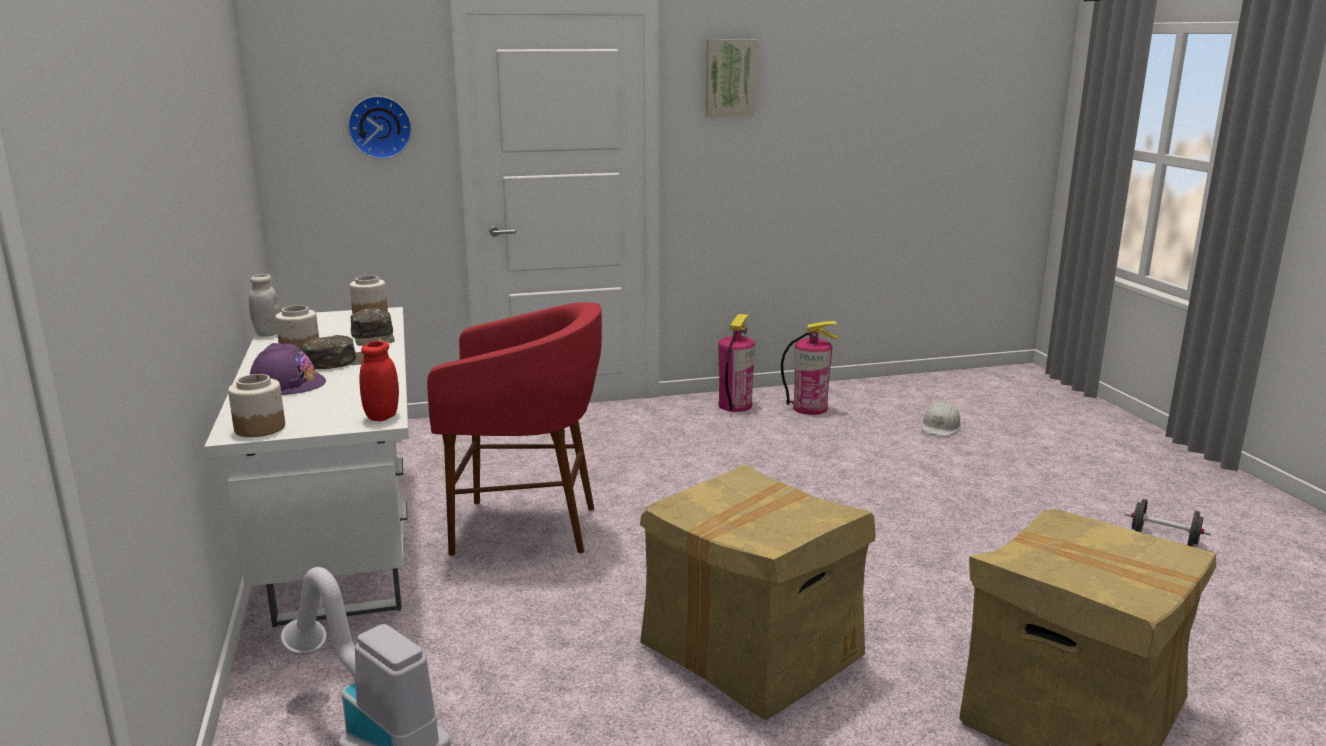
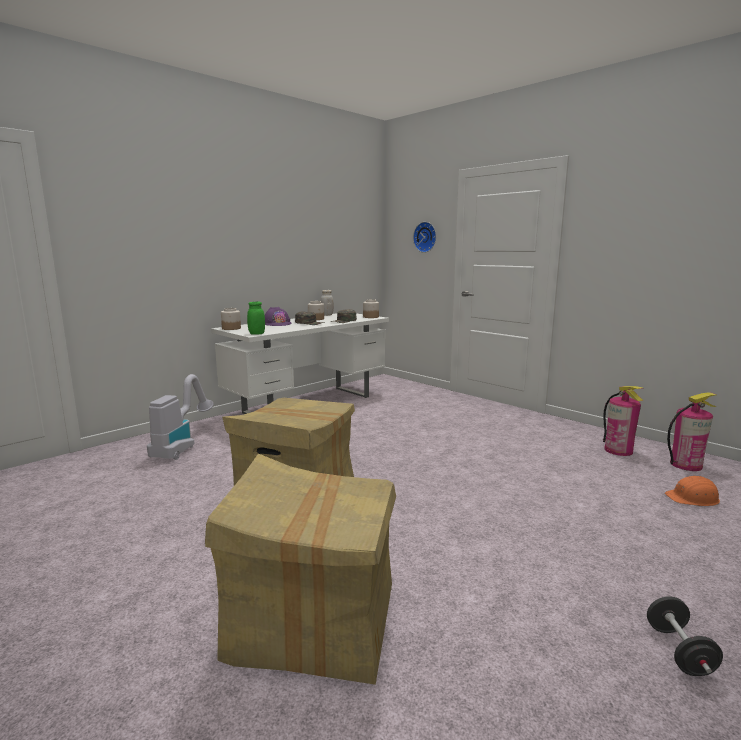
camera: 60 degrees right, 5 degrees down
(382, 416) = (256, 334): red jar -> green jar
(526, 528) = (356, 426): red stool -> none
(729, 78) = (613, 204): picture -> none
(735, 405) = (574, 431): fire extinguisher -> fire extinguisher (685, 465)
(941, 426) = (693, 498): white hard hat -> orange hard hat

